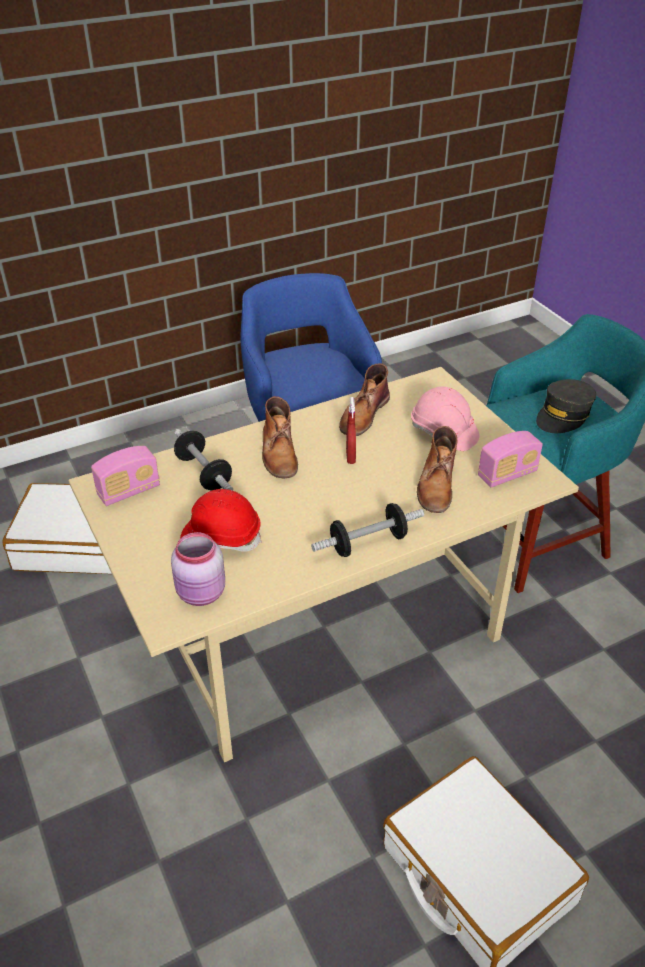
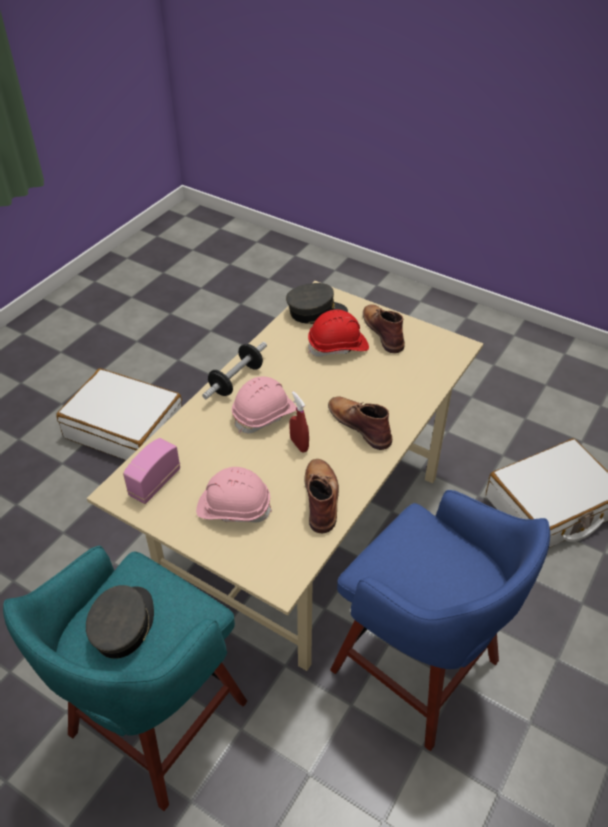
camera: 150 degrees right, 5 degrees up
(129, 491) = (432, 350): radio -> none
(201, 594) = (316, 312): pink jar -> grey cap
(204, 473) = (398, 384): dumbbell -> none
(363, 494) = (264, 415): none -> pink hard hat
(436, 485) = (211, 447): brown boot -> brown boot (383, 330)

